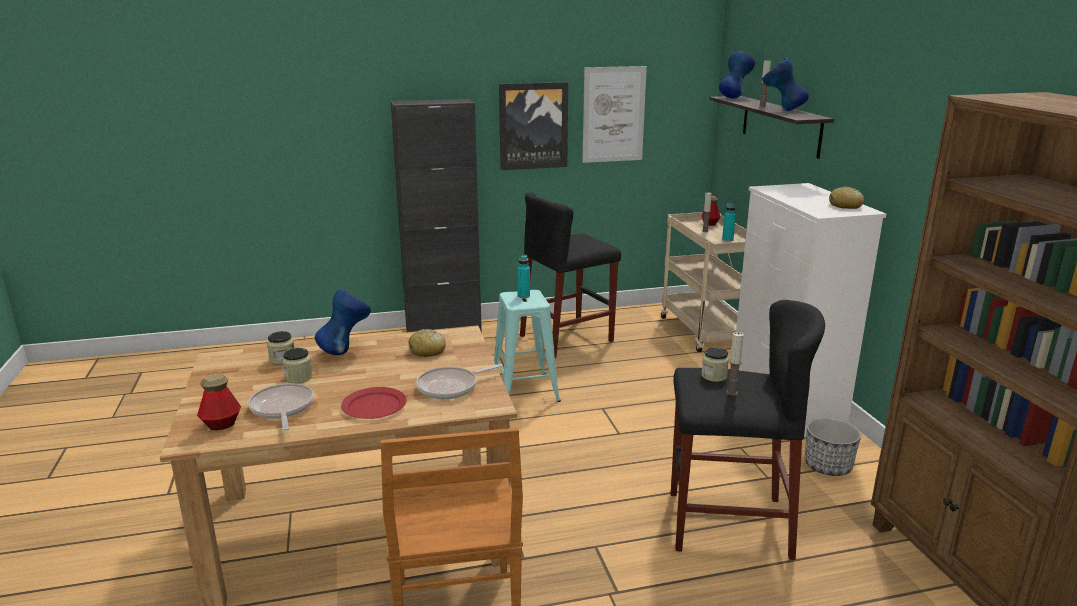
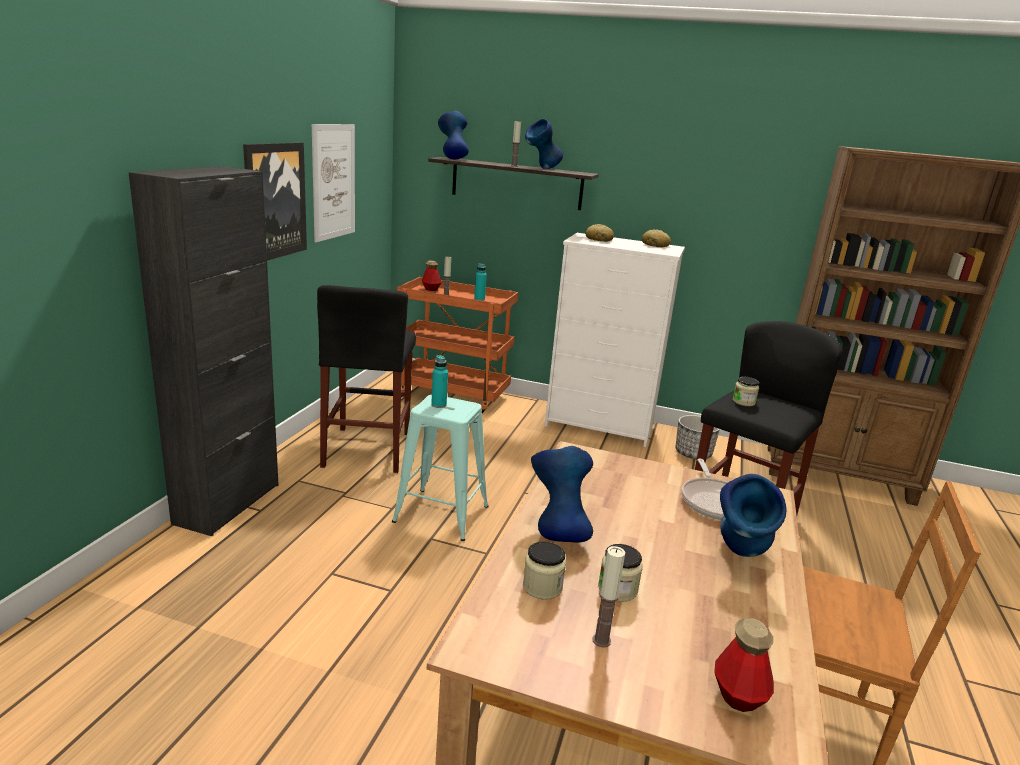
camera: 60 degrees left, 0 degrees up
(282, 408) = (711, 627): frying pan -> none
(374, 406) = (740, 559): red plate -> blue vase
(427, 351) = (606, 485): bread -> bread (599, 240)
(706, 333) = (453, 396): beige cart -> orange cart
(732, 392) = (776, 407): candle -> candle (601, 640)

